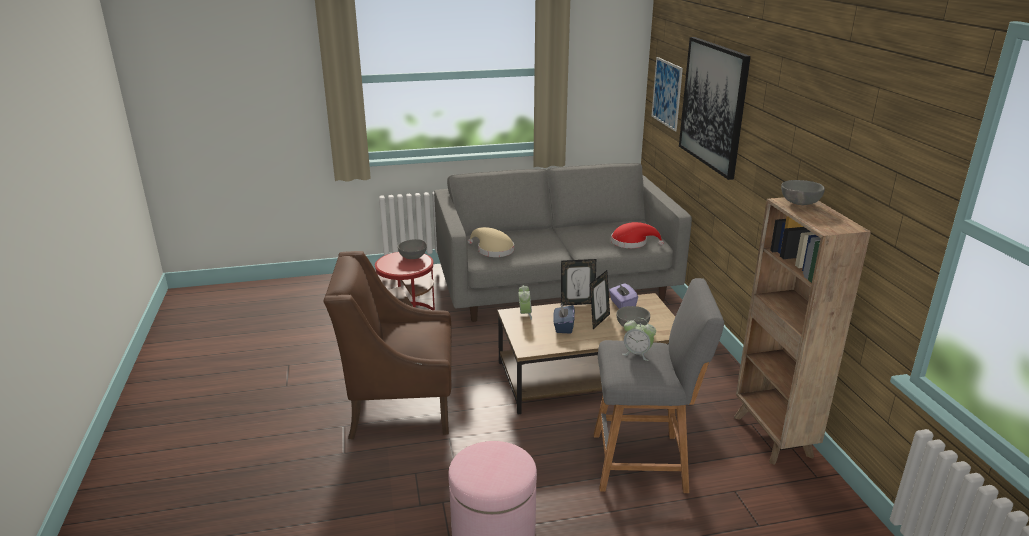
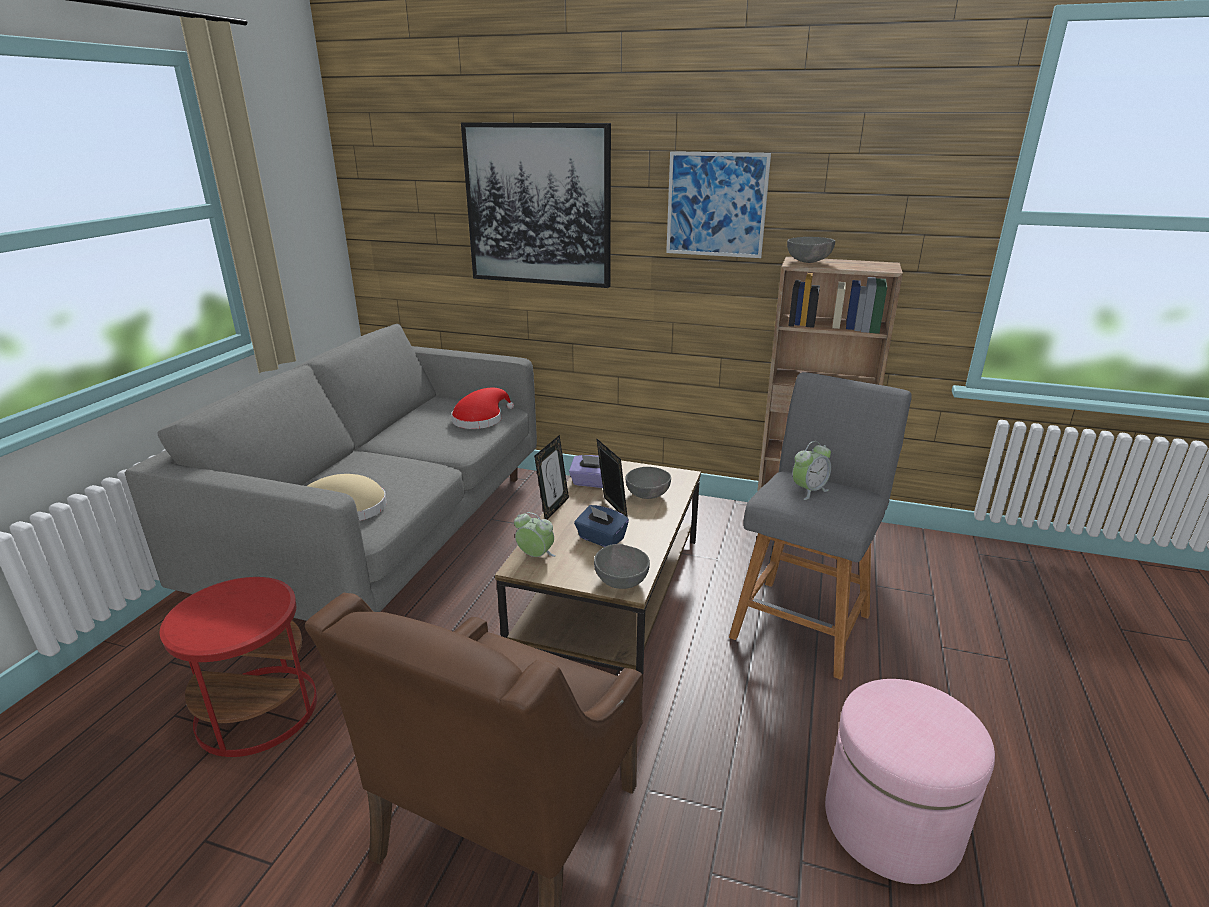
camera: 60 degrees left, 0 degrees up
(414, 257) = (231, 594): grey bowl -> grey bowl (622, 580)
(667, 93) = (410, 216): picture -> picture (716, 205)

